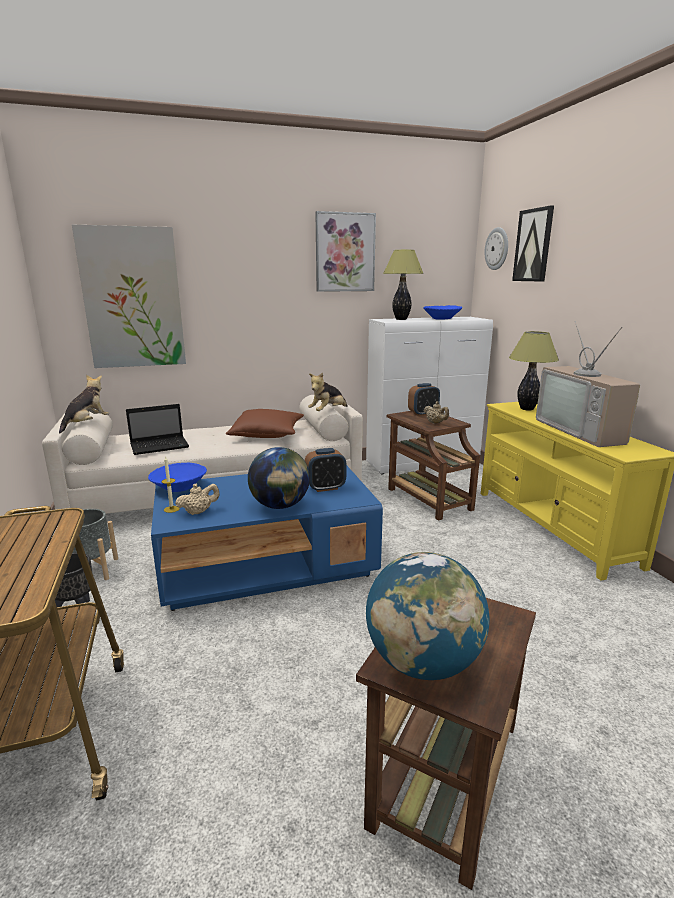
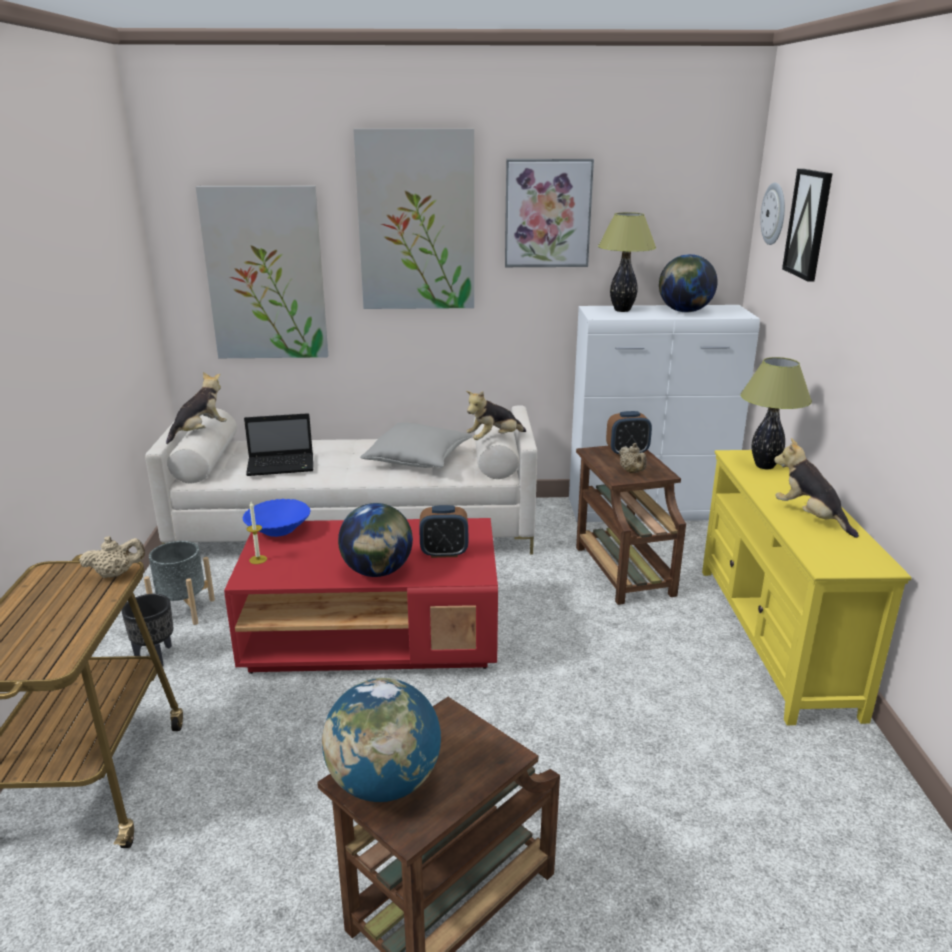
camera: 15 degrees right, 5 degrees up
(199, 512) = (285, 567): beige teapot -> beige teapot (116, 574)
(251, 257) = (416, 221): none -> picture
(267, 434) = (418, 459): brown pillow -> grey pillow
(268, 565) = (374, 635): blue coffee table -> red coffee table
(442, 319) = (684, 311): blue bowl -> globe
(584, 431) = (810, 517): television -> plush toy

